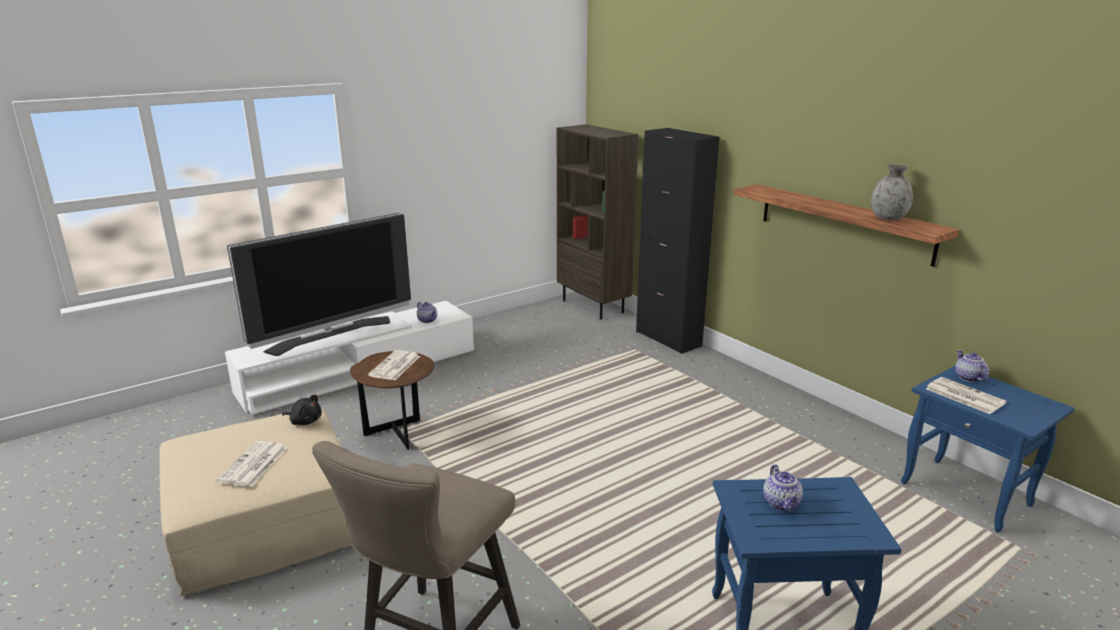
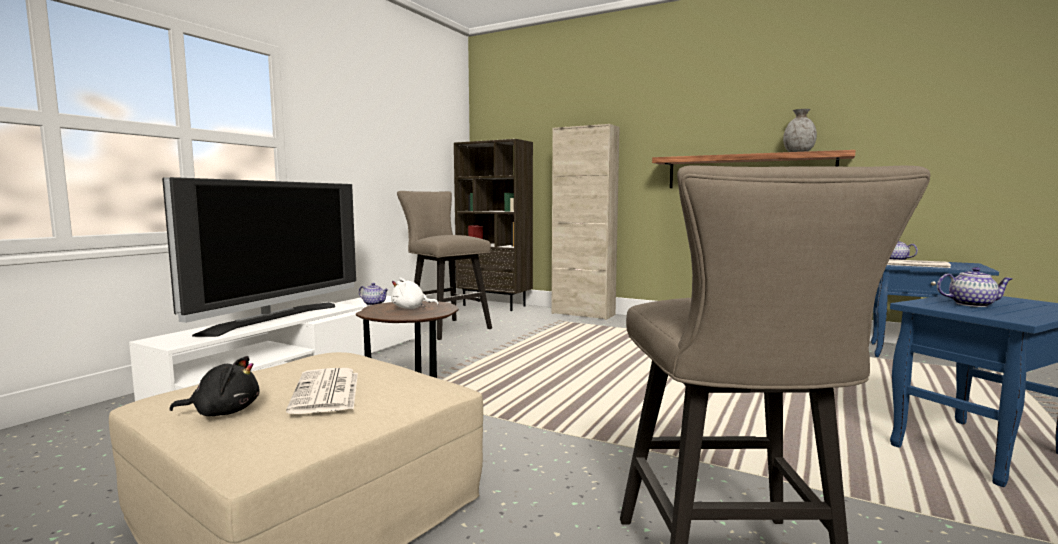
camera: 25 degrees left, 15 degrees down
(305, 421) = (346, 356): black plush toy -> black plush toy (223, 412)
(395, 366) = (411, 308): newspaper -> white plush toy
(511, 338) = (445, 328): none -> beige stool
(668, 339) = (583, 314): black cabinet -> beige cabinet
(782, 503) = (972, 304): teapot -> teapot turned 45 degrees counterclockwise

